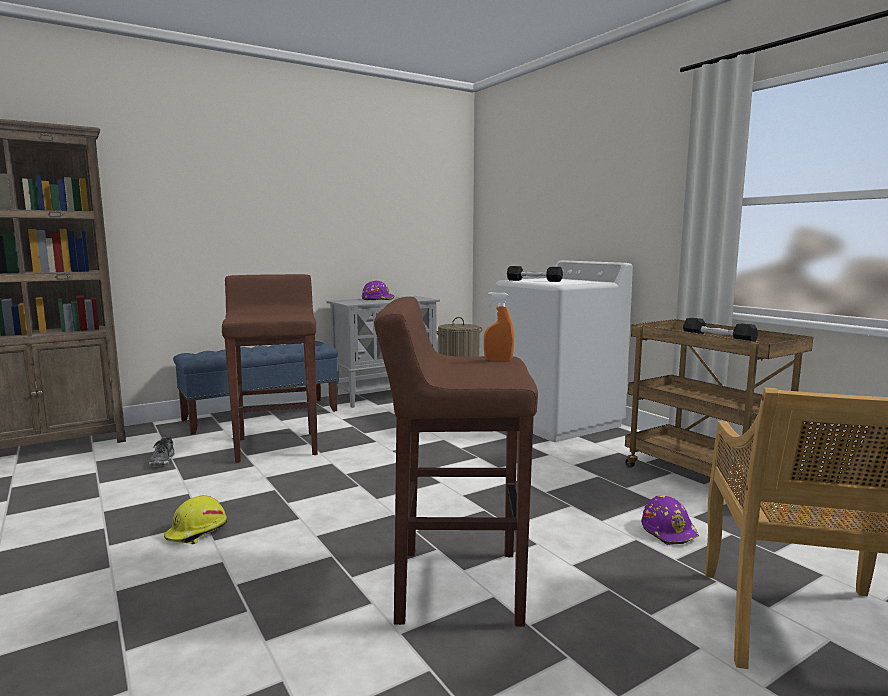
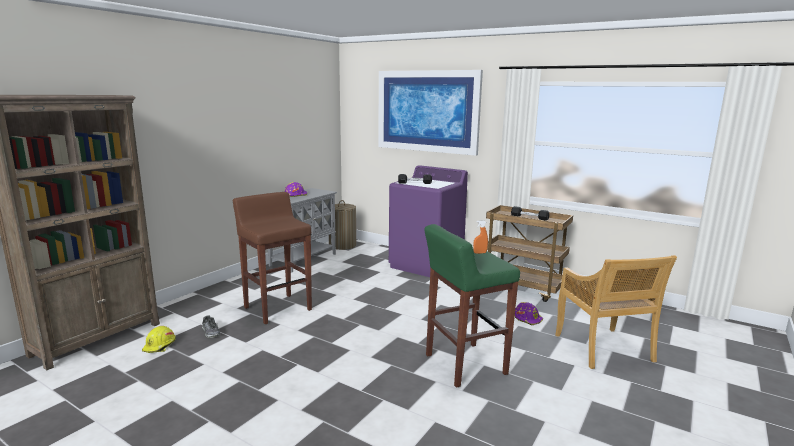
camera: 25 degrees left, 5 degrees up
(197, 532) = (302, 370): yellow hard hat -> yellow hard hat (160, 346)
(261, 415) = (235, 287): blue bench -> none
(456, 586) = (464, 364): brown stool -> green stool
(557, 422) = (426, 265): white washing machine -> purple washing machine
(578, 171) = (427, 111): none -> picture

